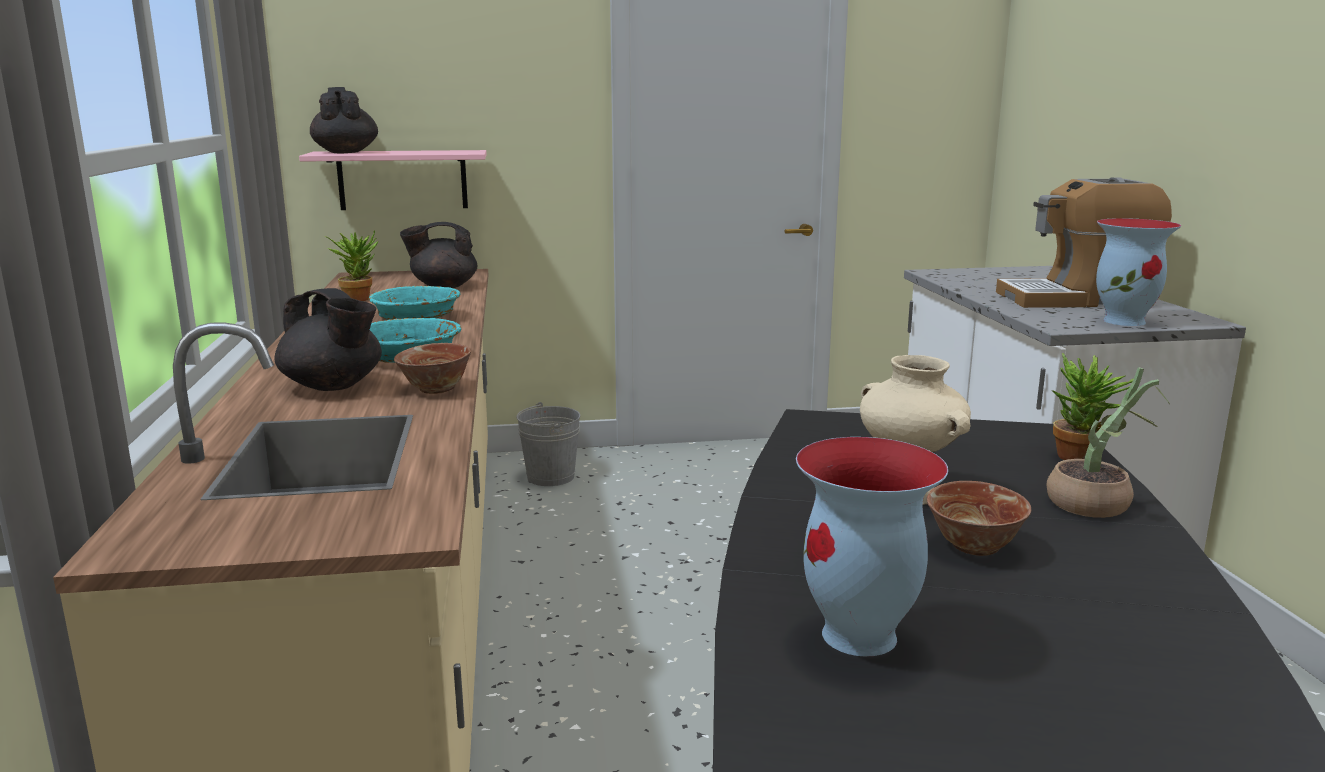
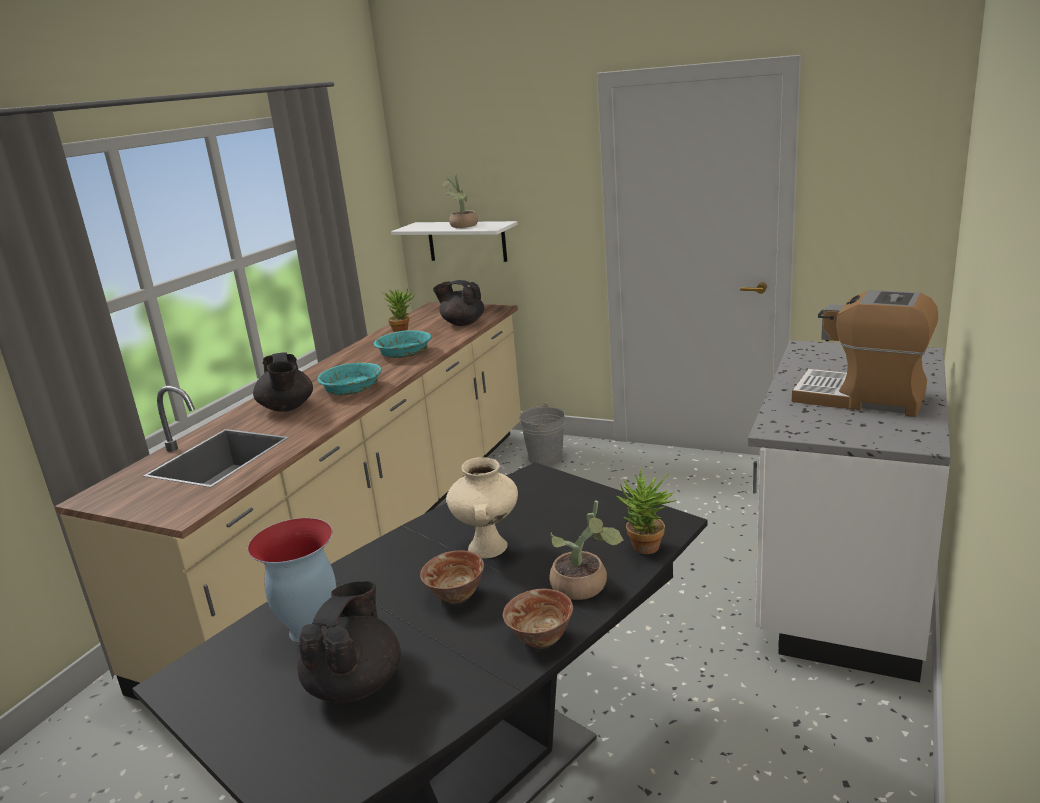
camera: 35 degrees right, 5 degrees up
(345, 152) = (423, 226): black teapot -> black teapot (355, 684)
(402, 180) = (467, 241): pink shelf -> white shelf
(415, 152) = (462, 226): none -> potted plant
(436, 389) = (325, 419): bowl -> bowl (541, 639)
(1125, 321) = (845, 432): vase -> none

